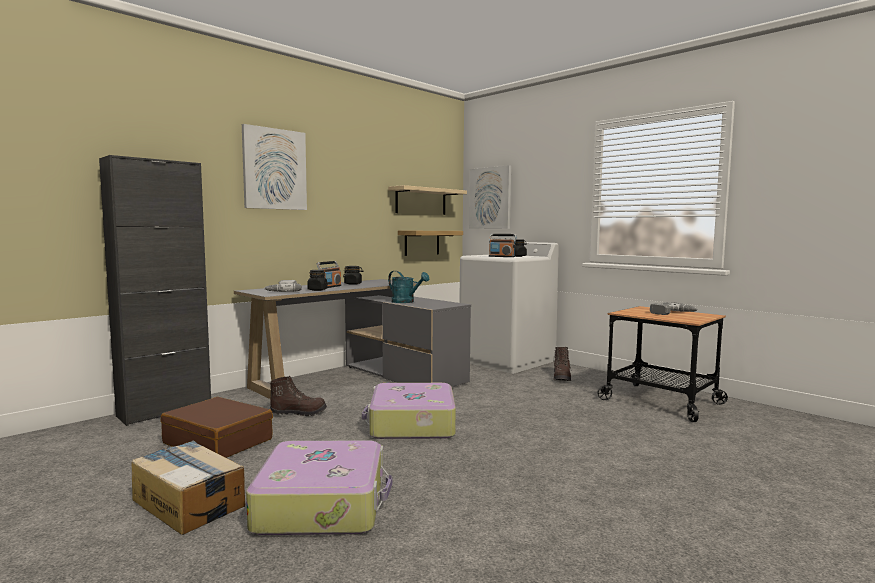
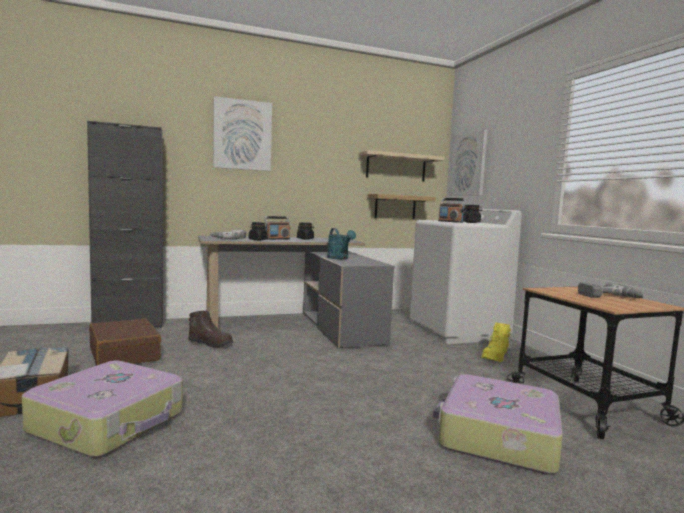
camera: 25 degrees right, 0 degrees up
(411, 424) = (282, 371): suitcase -> suitcase (497, 437)
(561, 377) = (495, 357): brown boot -> yellow boot

